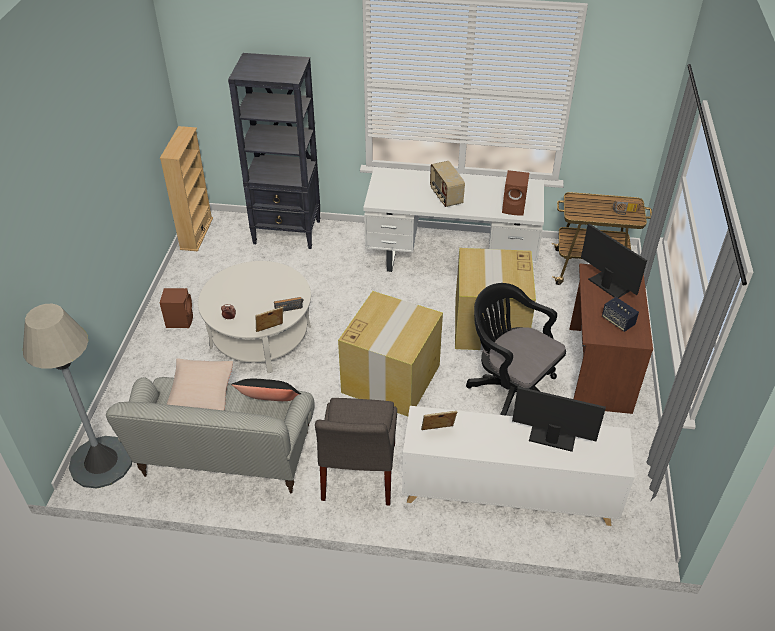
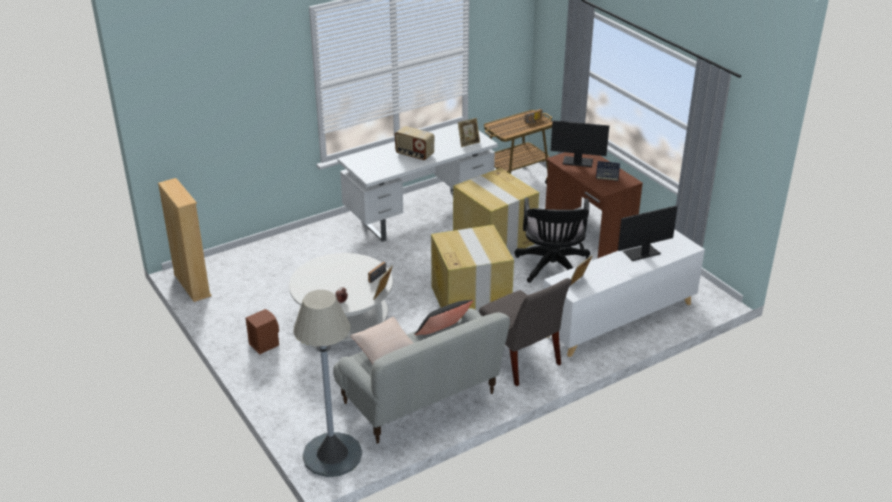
camera: 40 degrees left, 10 degrees down
(287, 232) = (270, 251): black bookcase -> none
(510, 390) = (552, 268): black office chair -> black office chair turned 90 degrees counterclockwise
(514, 207) = (468, 143): brown speaker -> picture frame

